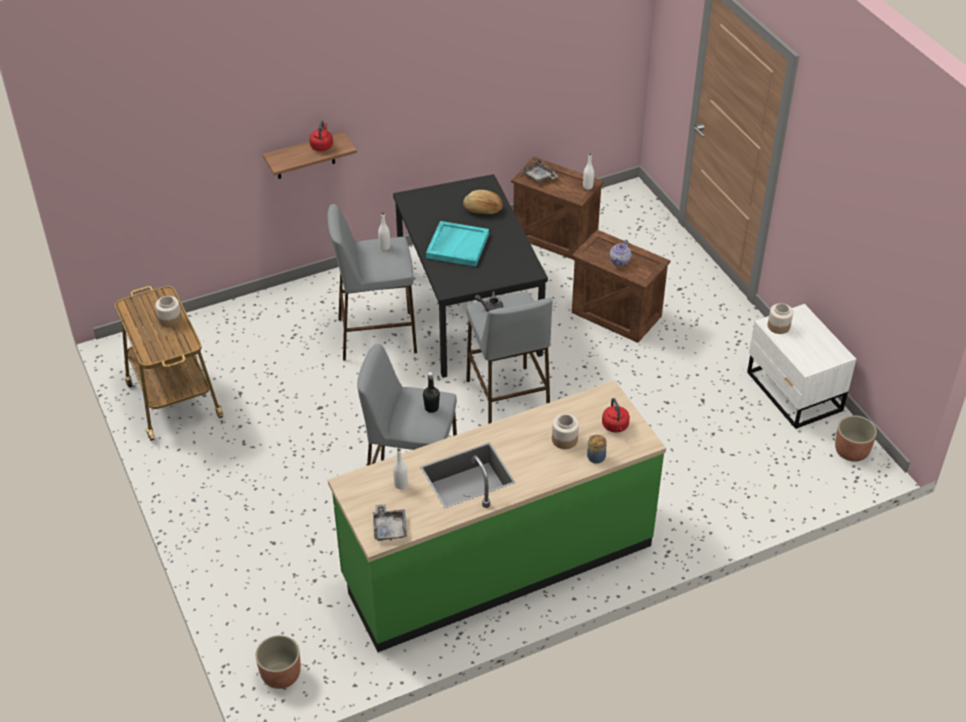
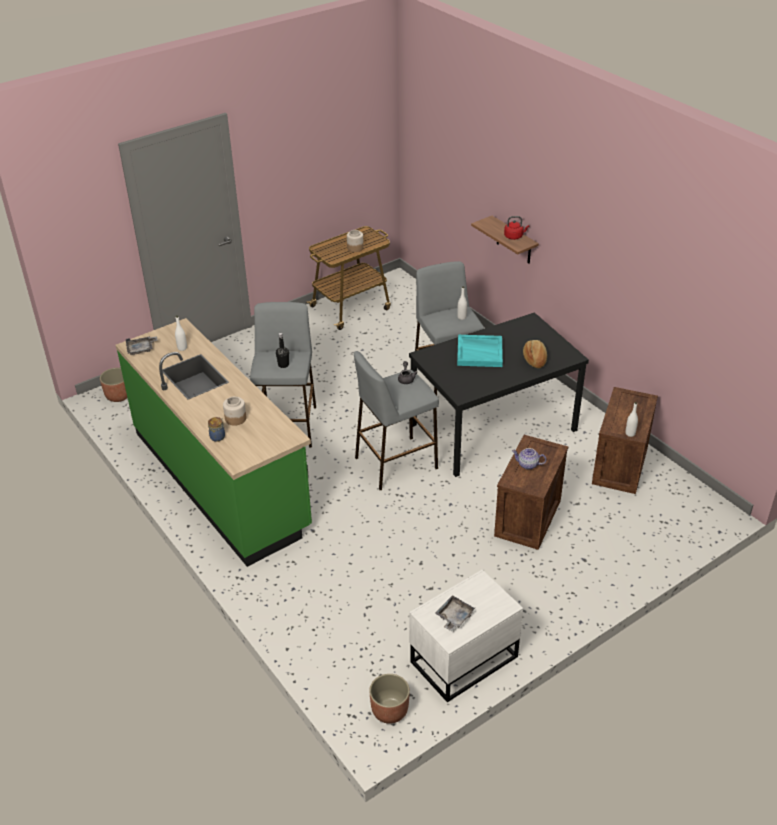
camera: 80 degrees right, 5 degrees down
(539, 176) = (628, 402): grey tray -> grey tray (454, 617)
(615, 426) = (254, 444): red kettle -> none
(778, 326) = (479, 588): jar -> none

